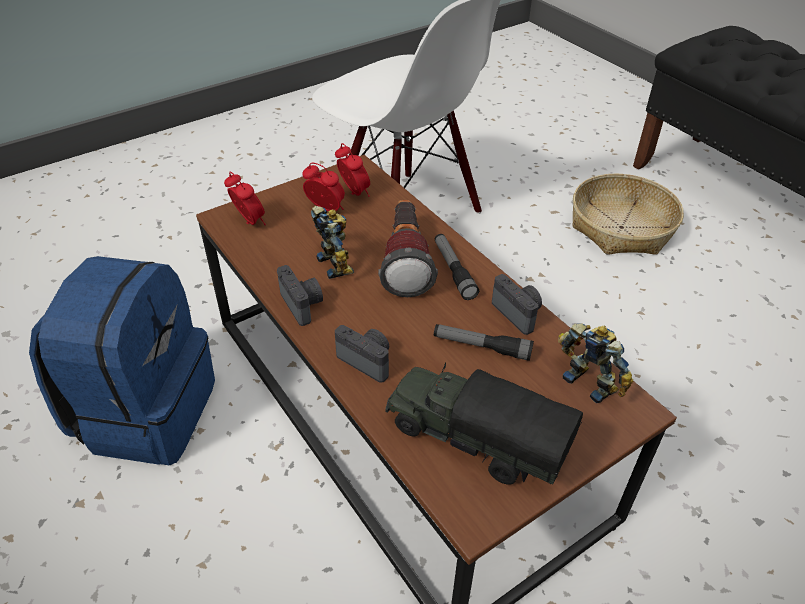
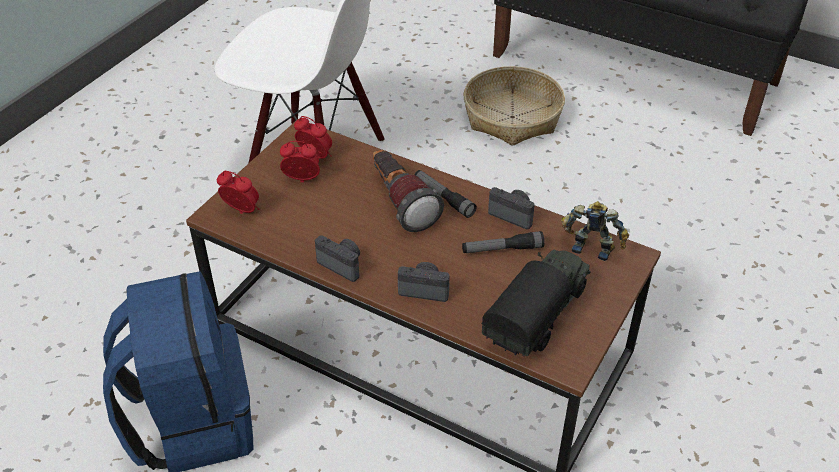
camera: 25 degrees left, 0 degrees up
(337, 263) = (346, 222): toy robot -> none
(474, 439) = (538, 316): toy truck -> toy truck turned 120 degrees clockwise

